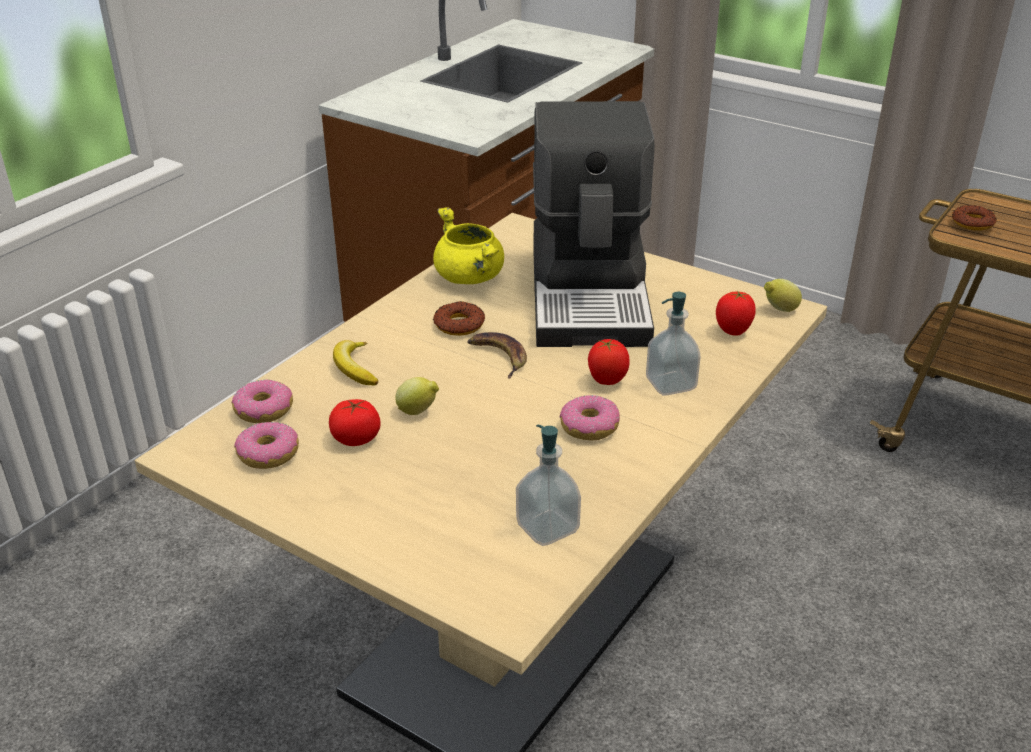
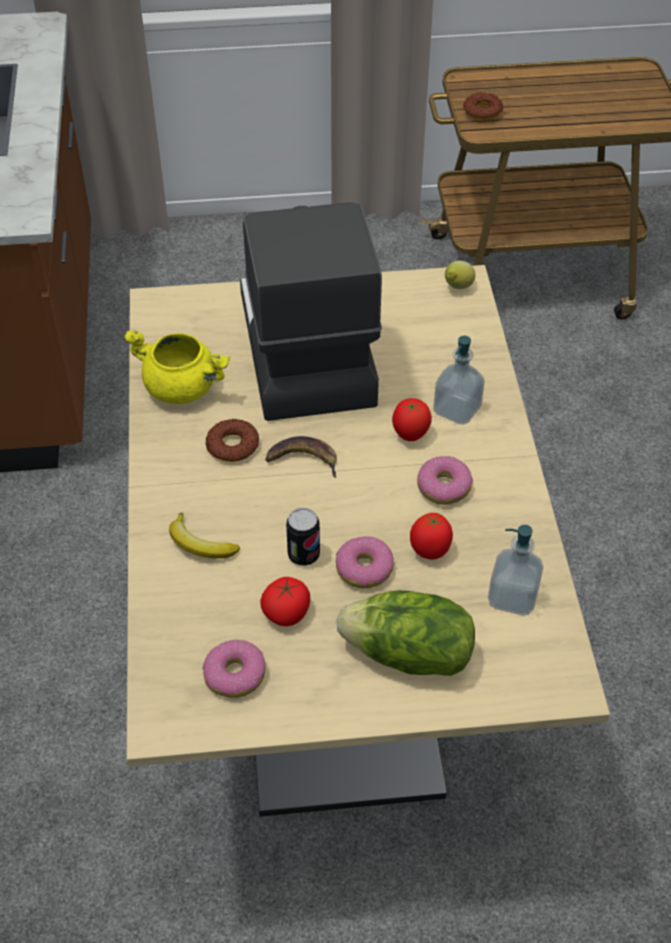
camera: 40 degrees left, 15 degrees up
(263, 410) = (176, 636): donut -> donut (364, 569)
(407, 516) = (408, 655): none -> lettuce
(418, 411) = (303, 555): lemon -> can
(591, 295) = (303, 350): coffee machine -> coffee machine turned 150 degrees counterclockwise
(733, 332) = (447, 330): tomato -> tomato (430, 551)

